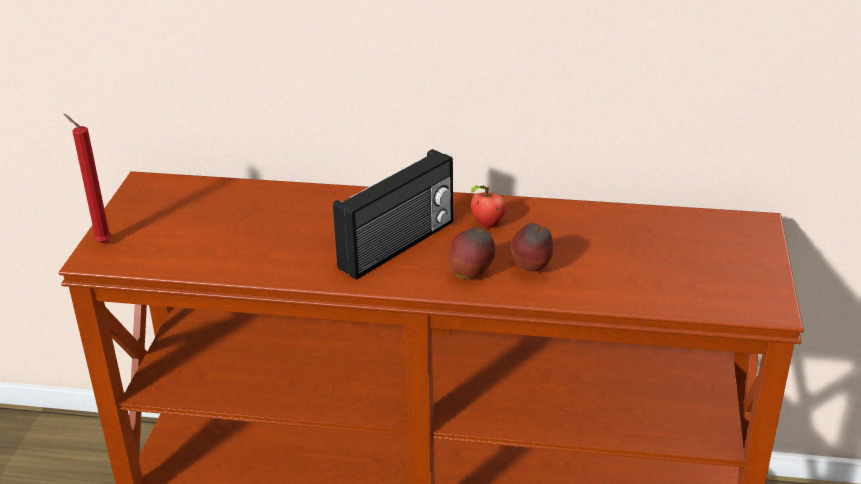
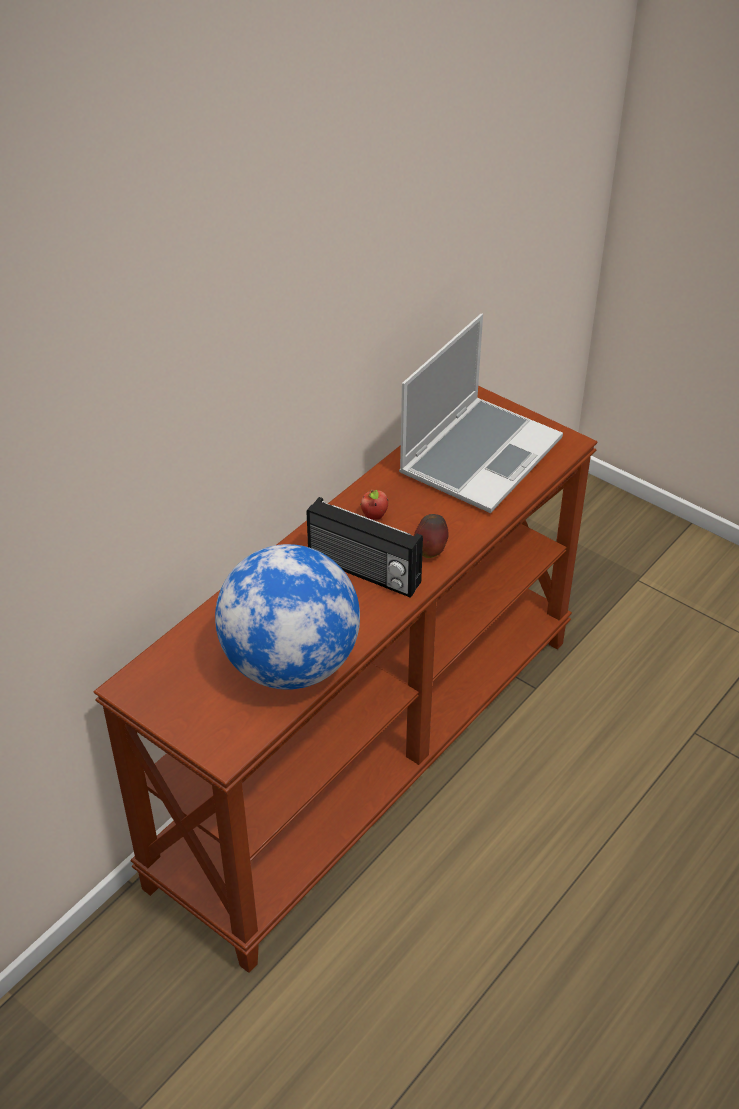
camera: 60 degrees left, 10 degrees up
(101, 242) = (204, 742): red candle -> none
(233, 251) = (290, 664): none -> globe
(399, 246) = (363, 572): radio -> radio turned 135 degrees clockwise
(531, 269) = (447, 520): apple -> none
(663, 254) = (479, 455): none -> laptop

